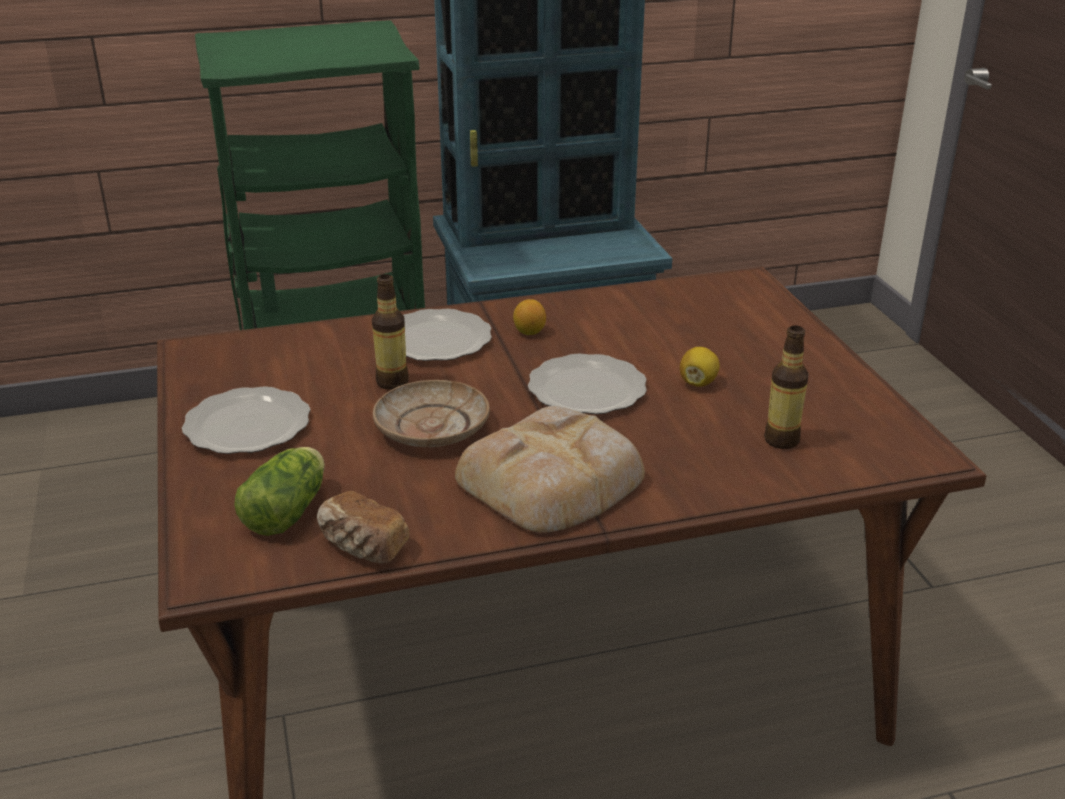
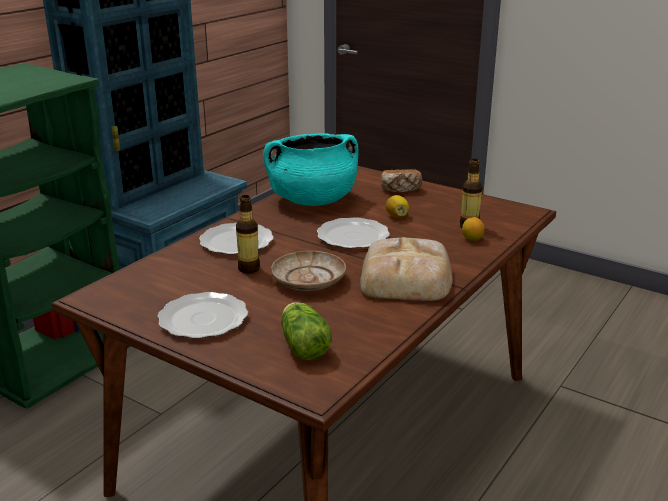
camera: 40 degrees left, 5 degrees down
(362, 547) = (370, 342): bread -> bread (400, 190)
(529, 332) = (279, 222): lemon -> lemon (472, 239)
(622, 315) = (312, 200): none -> turquoise cooking pot

